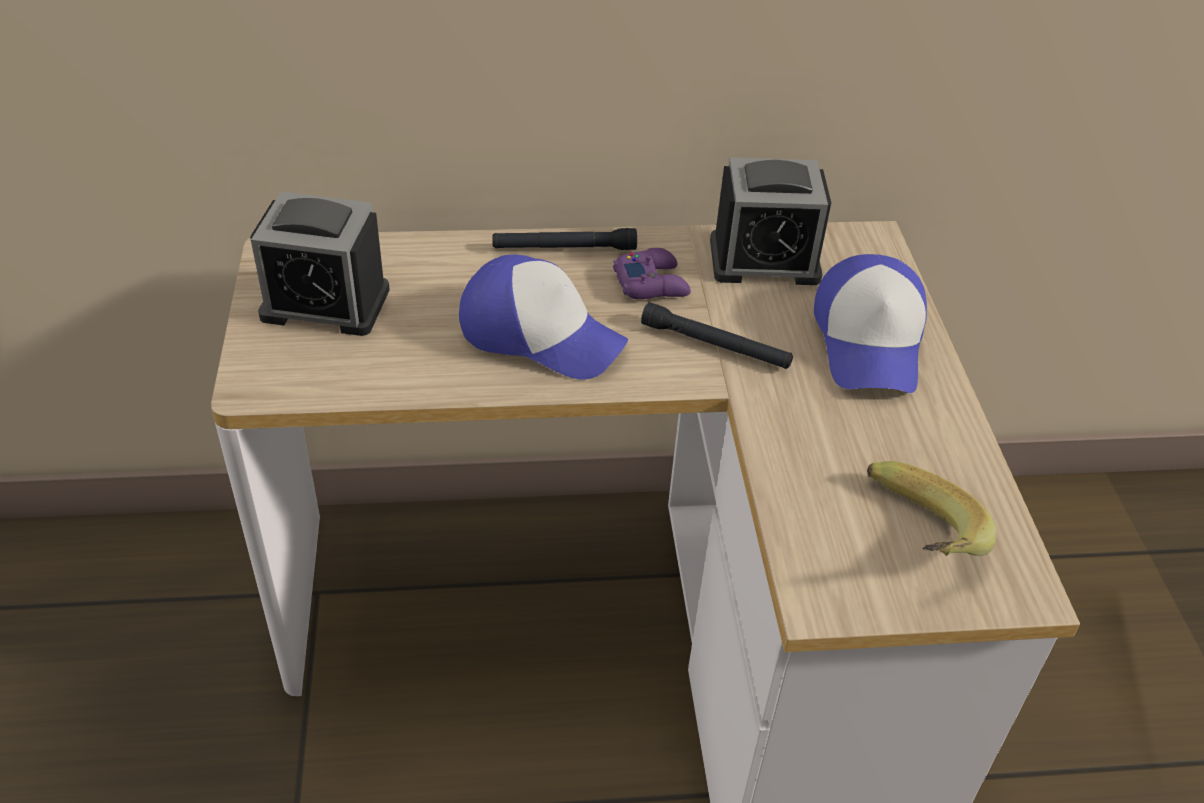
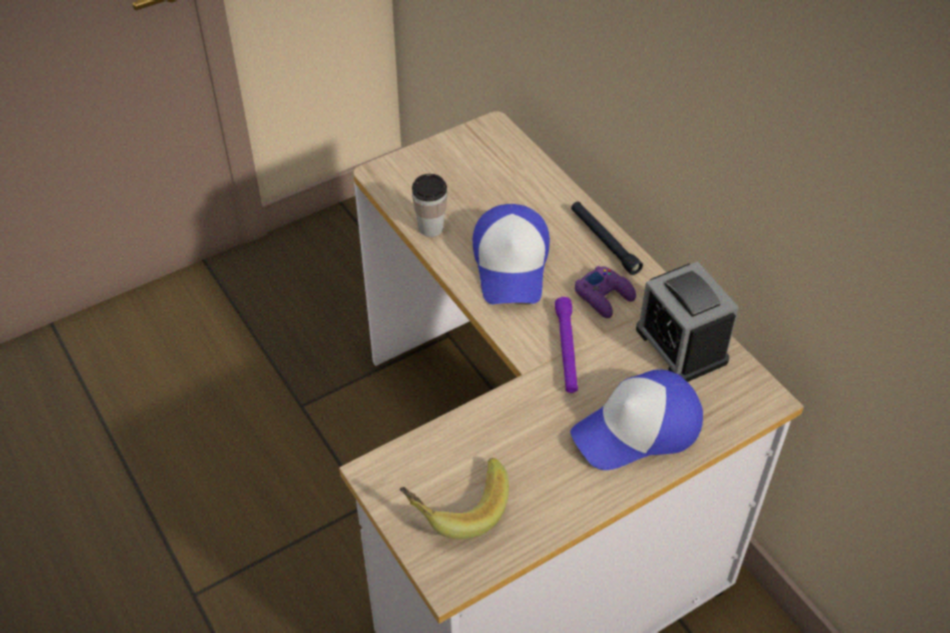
camera: 65 degrees right, 5 degrees up
(325, 303) = (466, 167): alarm clock -> none
(409, 379) = (431, 228): none -> cup
(715, 346) = (566, 350): black flashlight -> purple flashlight

